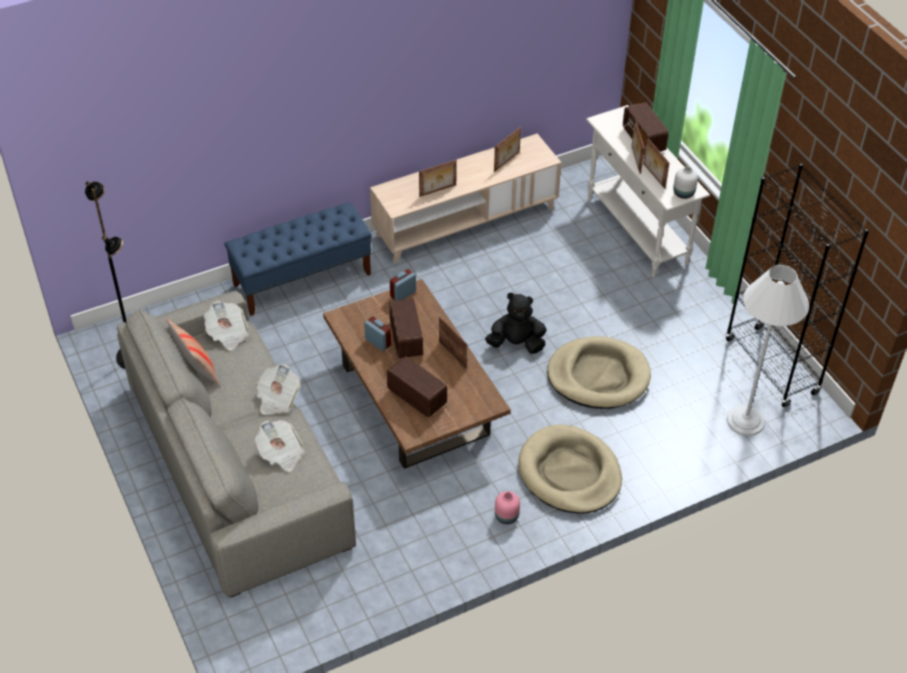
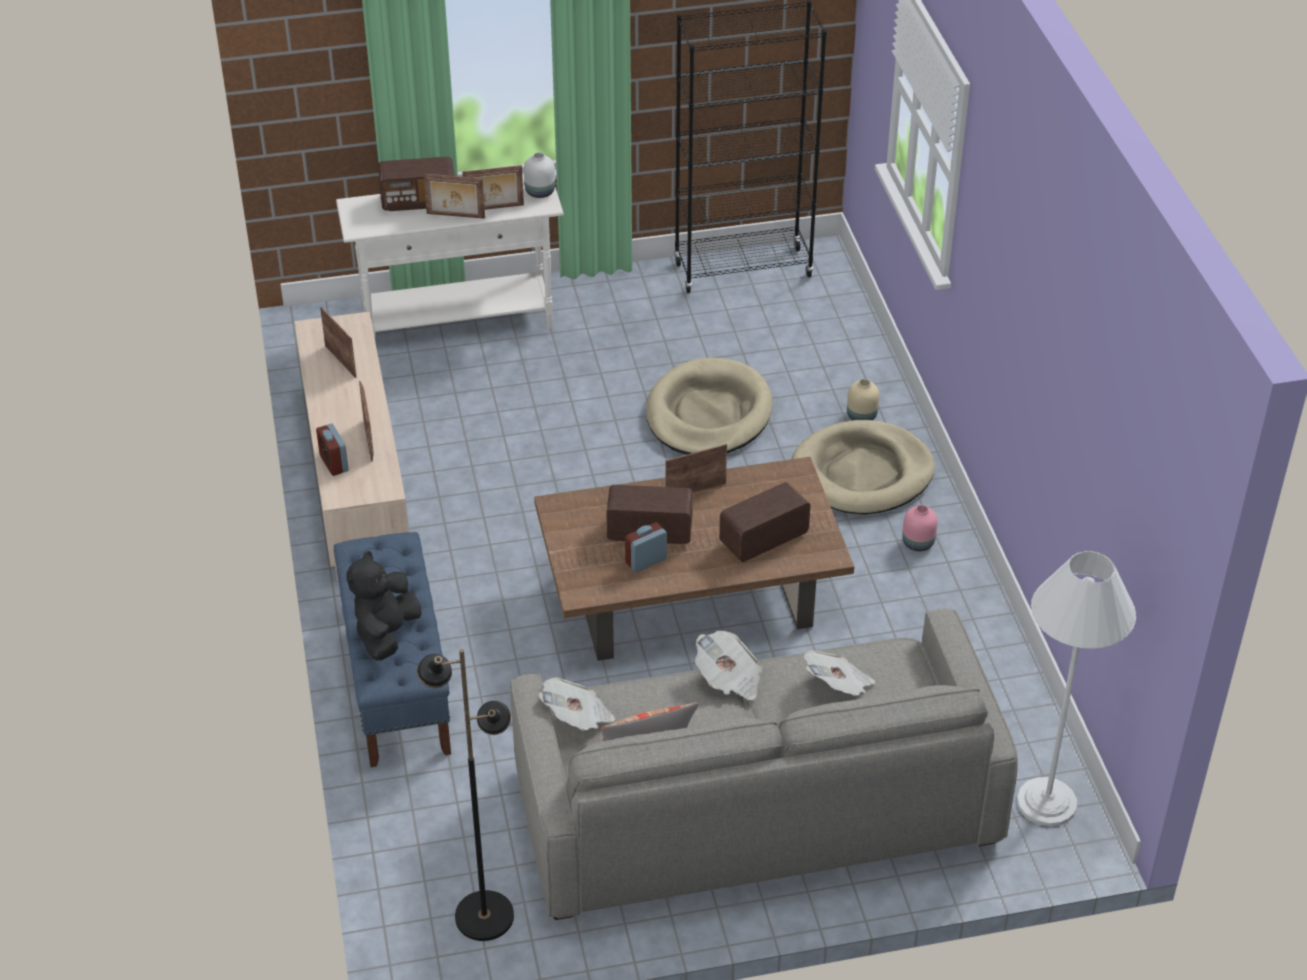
camera: 75 degrees left, 5 degrees down
(403, 294) = (559, 520): alarm clock -> alarm clock (334, 463)
(516, 344) = (623, 476): black plush toy -> black plush toy (386, 633)
(632, 463) = (862, 417): none -> beige vase
(745, 421) = (821, 311): white floor lamp -> white floor lamp (1046, 802)

